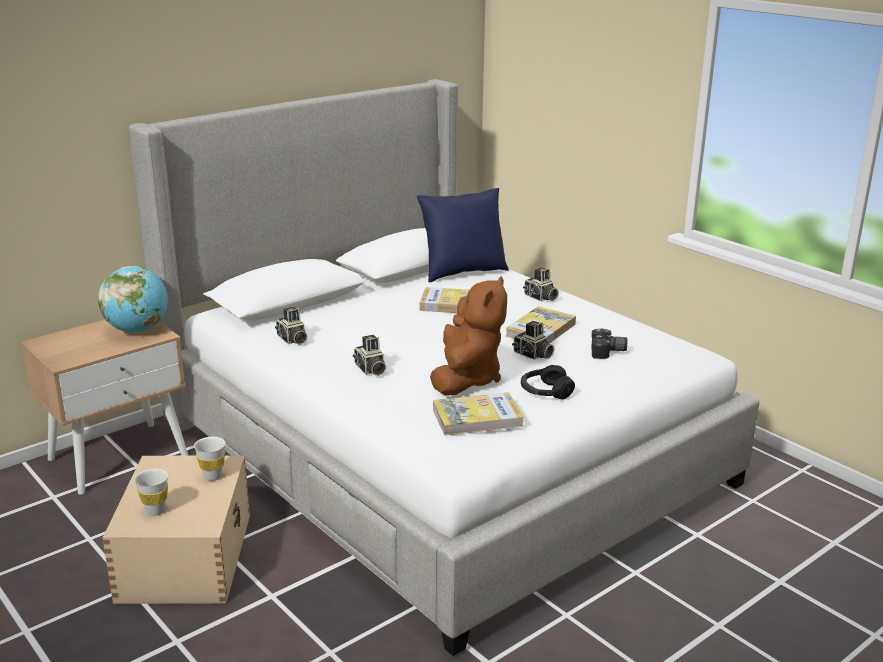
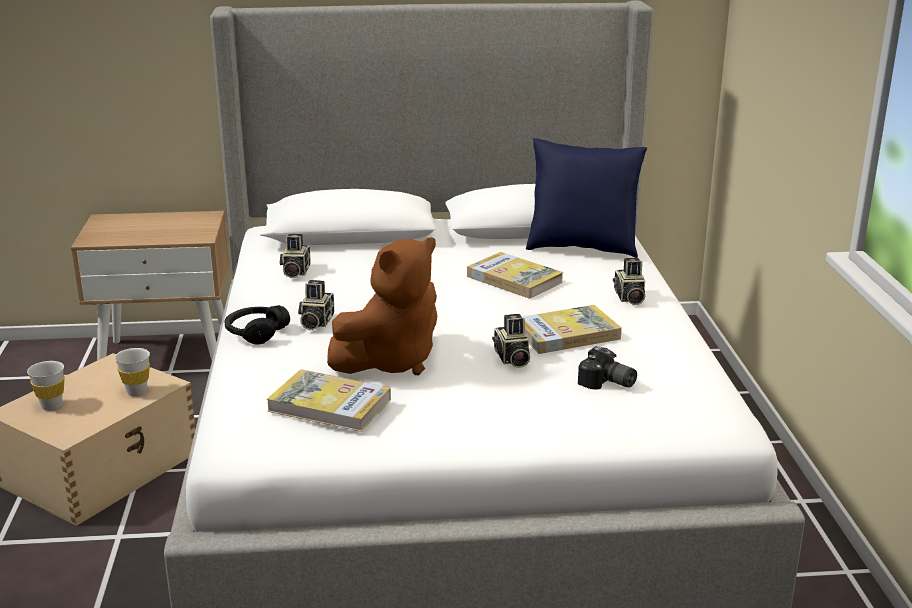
camera: 35 degrees right, 0 degrees up
(137, 330) = (190, 228): globe -> none
(545, 392) = (456, 403): black headphones -> black headphones (256, 333)

